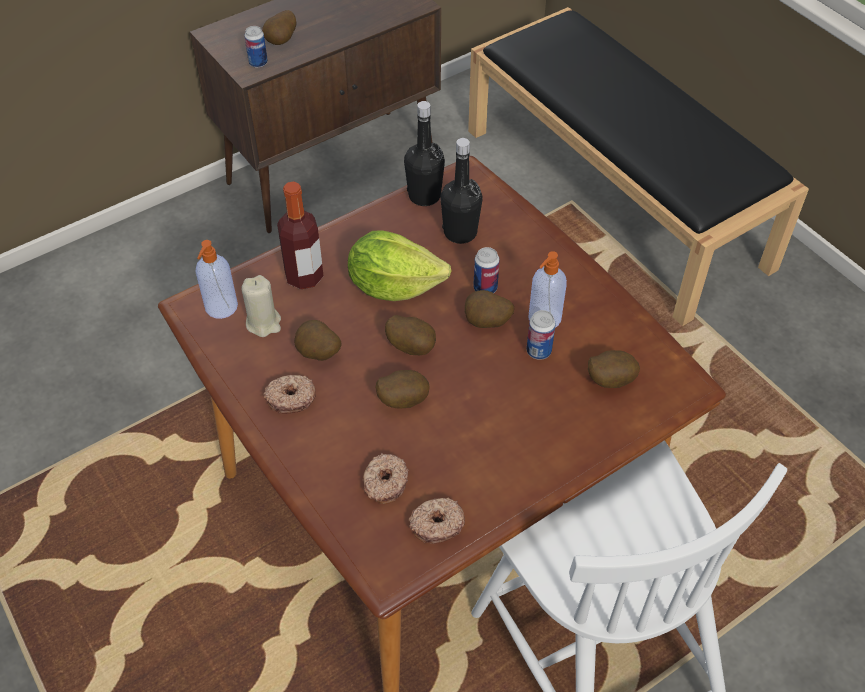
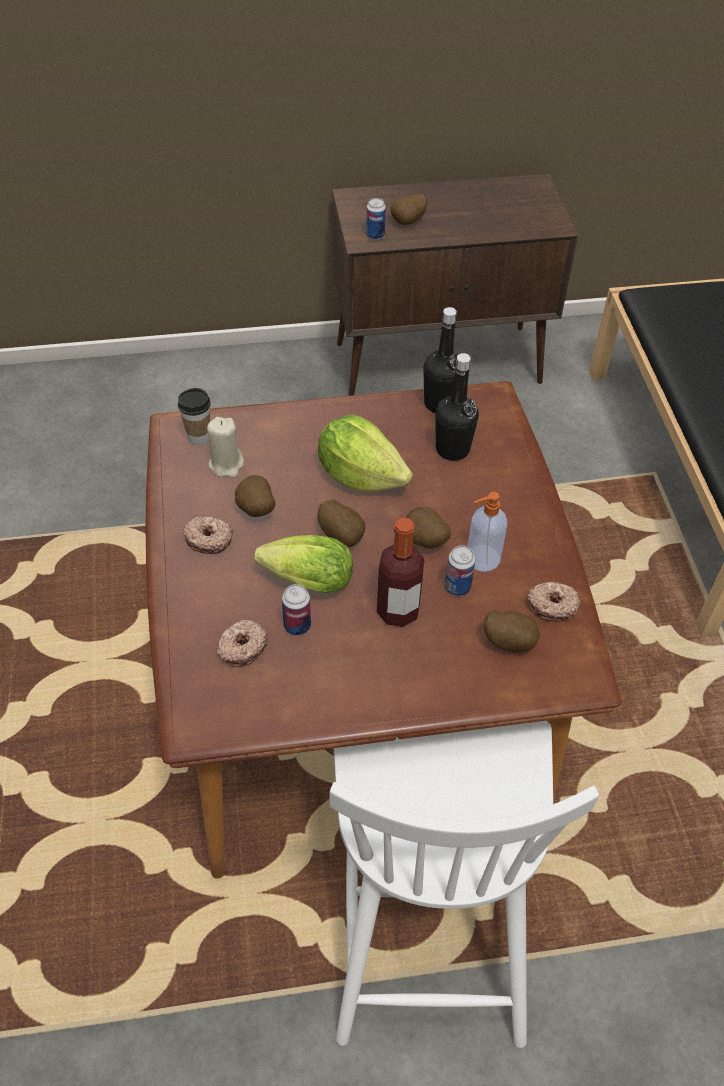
camera: 25 degrees right, 0 degrees up
(220, 307) = (199, 437): soap dispenser -> cup
(304, 276) = (286, 437): bottle -> bottle (398, 611)
(402, 400) = (303, 580): potato -> lettuce
(436, 524) = (264, 704): donut -> donut (552, 605)
(485, 288) = (443, 509): can -> can (297, 625)

